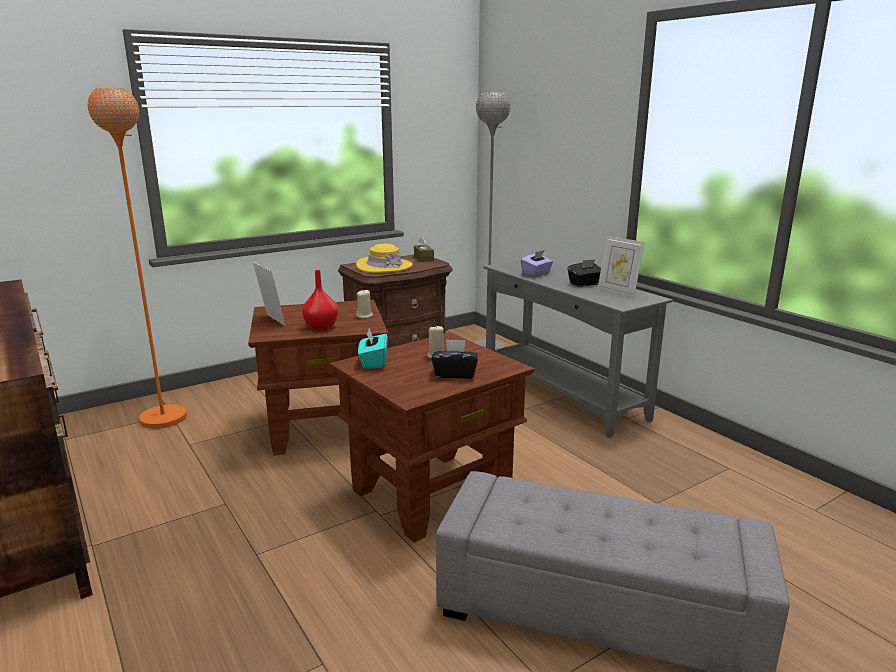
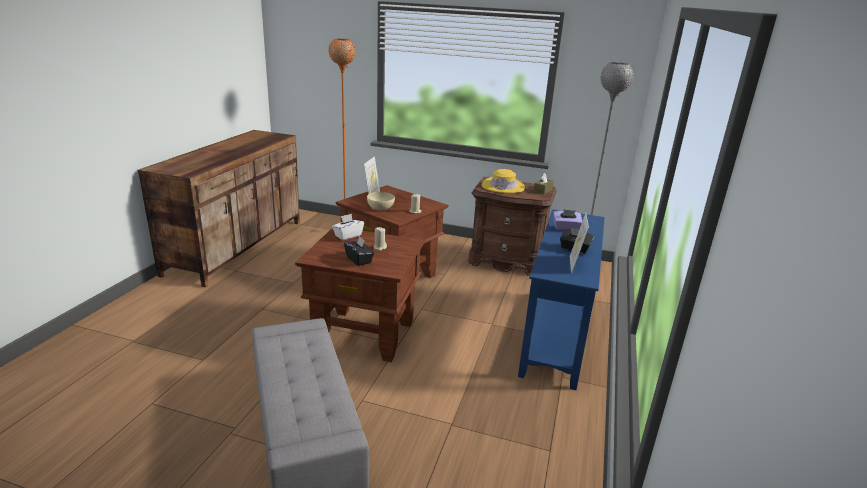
camera: 50 degrees right, 5 degrees up
(321, 327) = (381, 208): red vase -> beige bowl
(373, 362) = (348, 235): turquoise tissue box -> white tissue box
(563, 394) = (556, 336): grey console table -> blue console table

